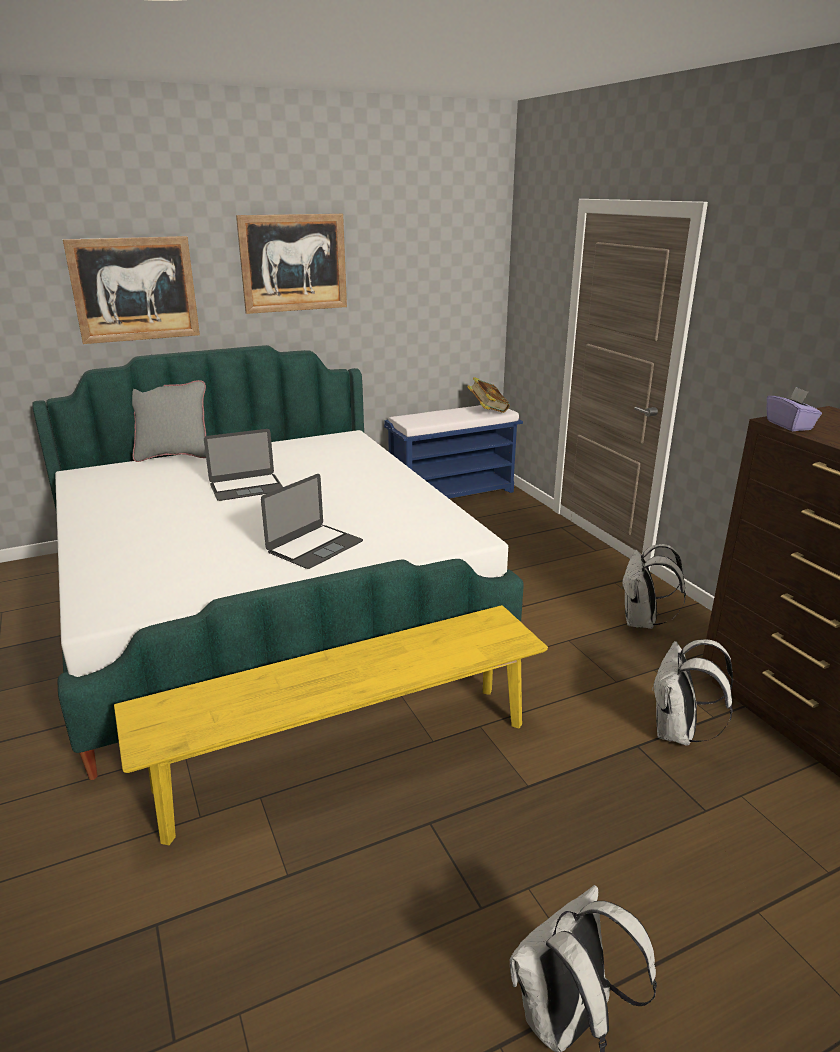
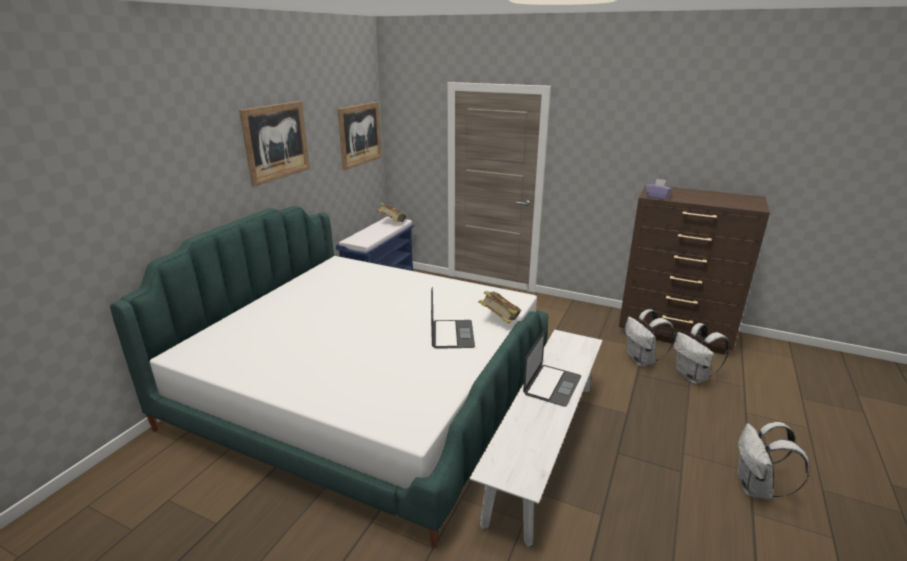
camera: 40 degrees left, 0 degrees up
(134, 289) = (176, 182): picture -> picture (360, 134)
(174, 456) = (234, 313): grey pillow -> none
(246, 487) = (337, 316): laptop -> laptop (552, 385)
(348, 756) = (543, 447): yellow bench -> white bench
(397, 553) = (499, 320): none -> book
(642, 622) = (565, 318): white backpack -> white backpack (693, 377)

